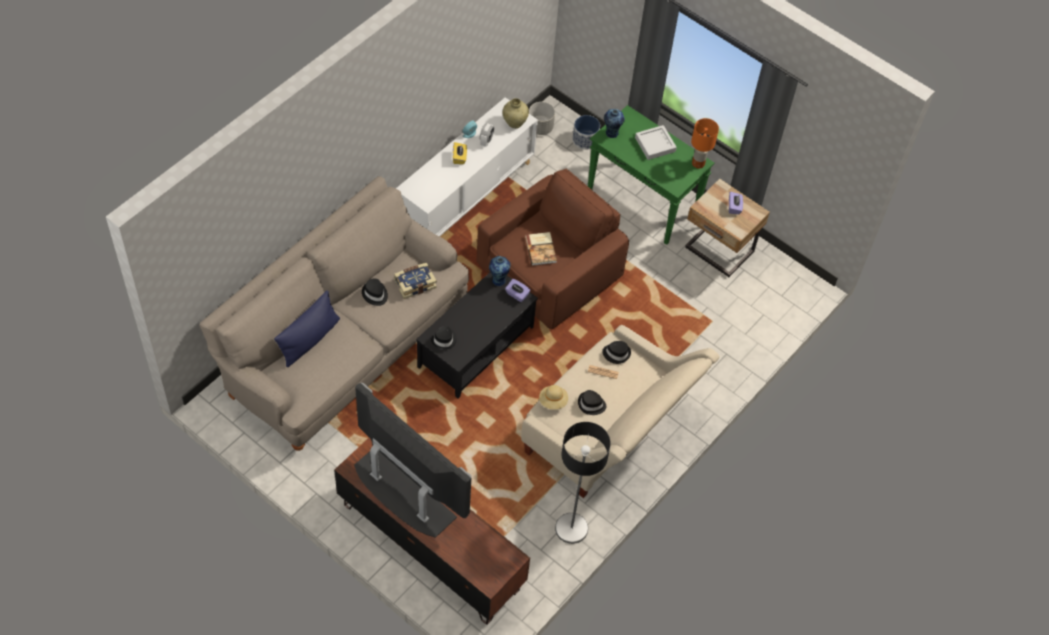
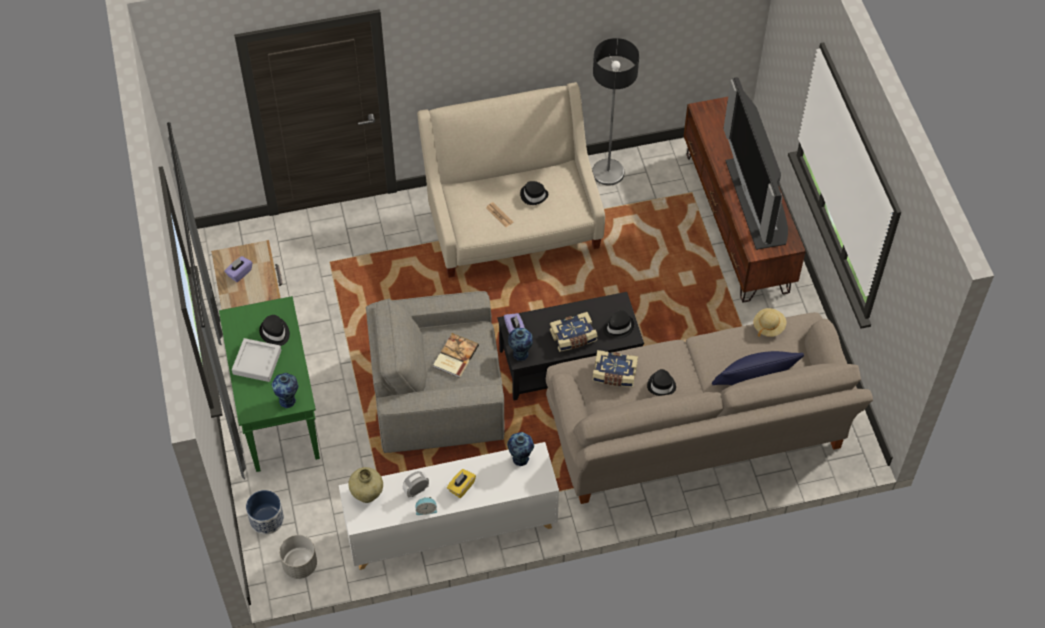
camera: 140 degrees left, 0 degrees up
(435, 194) = (520, 459): none -> vase
(470, 313) = (573, 337): none -> book
(549, 272) = (437, 394): brown armchair -> grey armchair
(553, 401) = (564, 216): beige hat -> beige hat (768, 326)
(616, 353) = (473, 223): black hat -> black hat (275, 333)
(698, 163) = (235, 318): orange table lamp -> none

